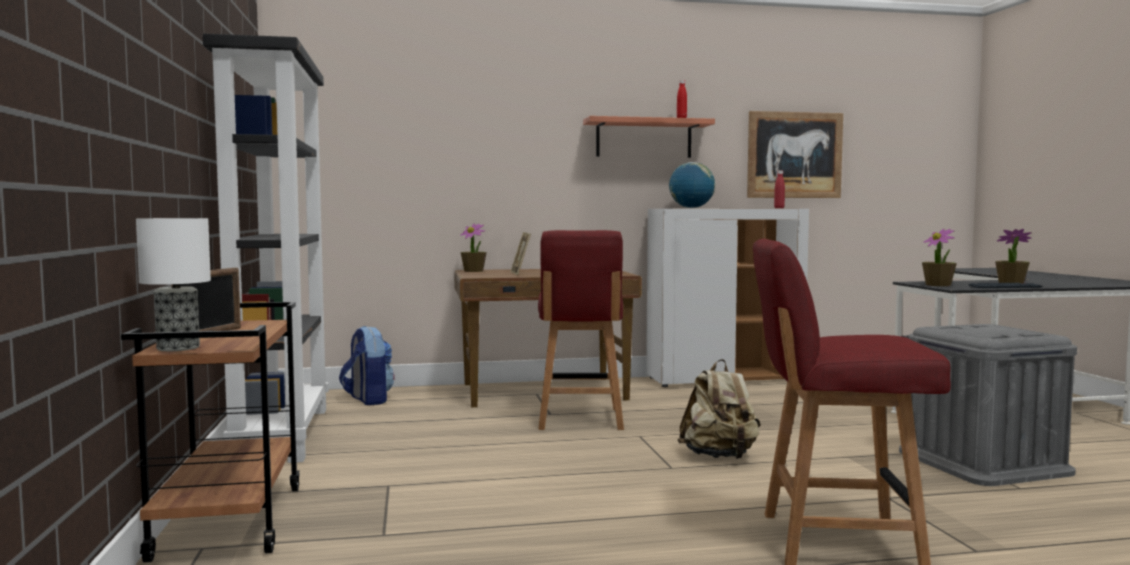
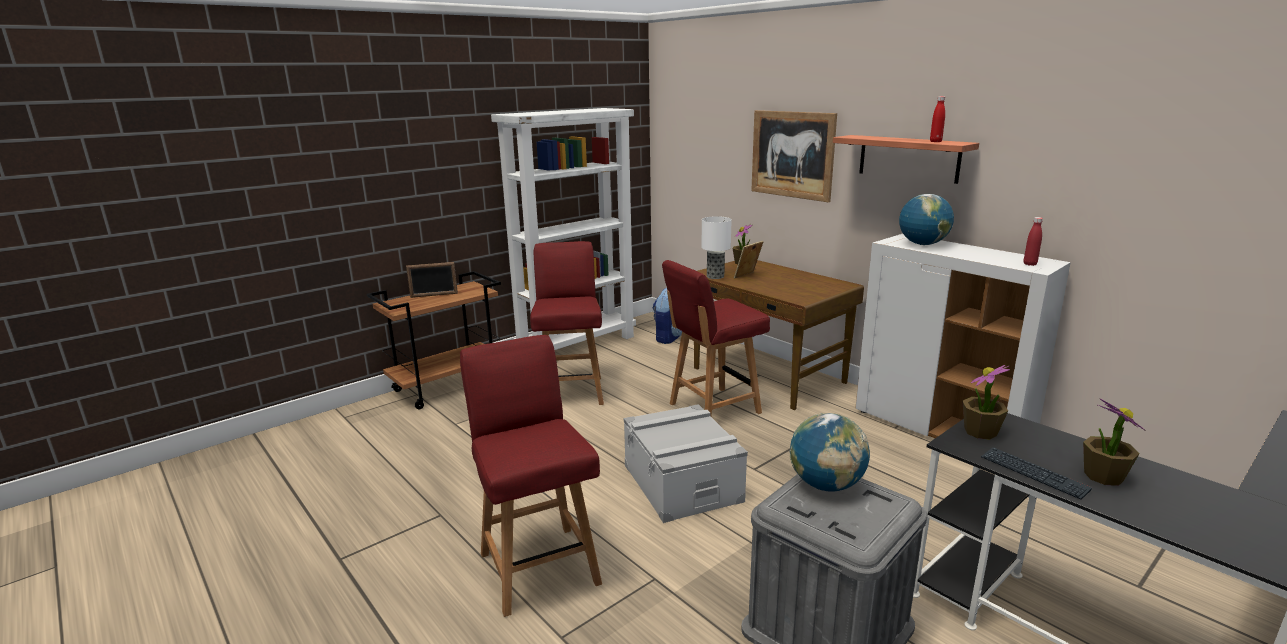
camera: 60 degrees right, 15 degrees up
(179, 348) = (393, 303): table lamp -> table lamp (716, 276)
(281, 434) = (577, 345): black bookcase -> white bookcase
(417, 459) = (571, 391): none -> red chair
(719, 457) = (682, 483): beige backpack -> grey storage box
(794, 155) = (1105, 194): picture -> picture (792, 154)
(959, 329) = (826, 485): none -> globe

